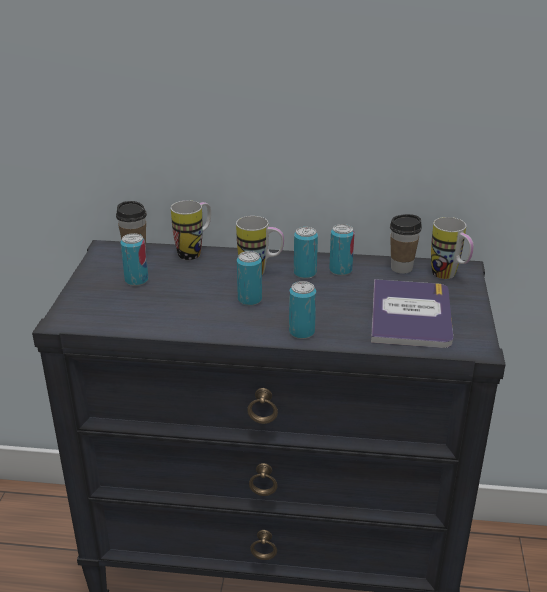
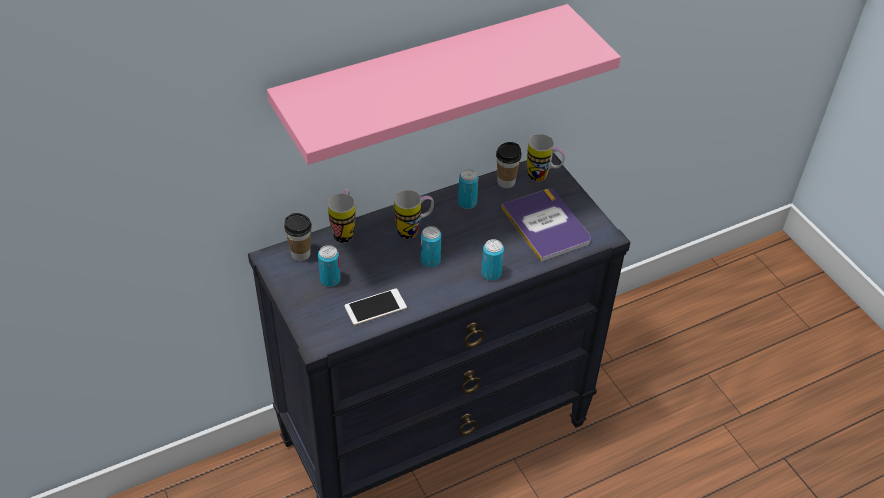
camera: 35 degrees left, 15 degrees up
(151, 315) = (375, 307): none -> phone
(305, 273) = (445, 217): can -> none
(313, 91) = (424, 78): none -> pink shelf

